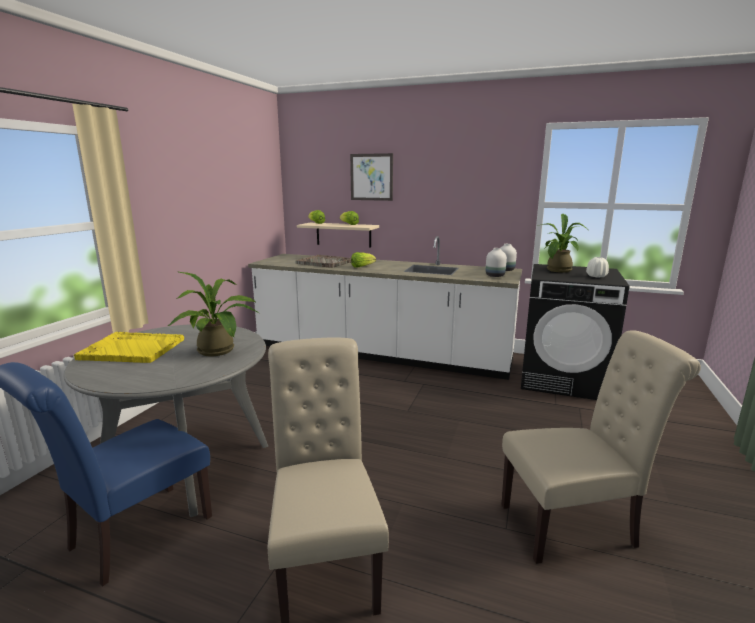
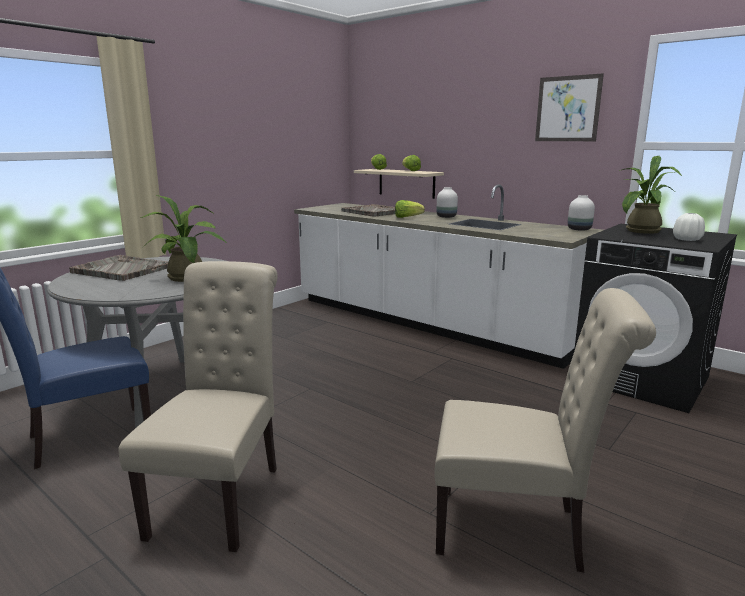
camera: 20 degrees right, 0 degrees up
(131, 349) = (121, 270): yellow tray -> grey tray
(371, 177) = (438, 115): picture -> picture (567, 109)
(494, 275) = (554, 234): white vase -> white vase (446, 217)

